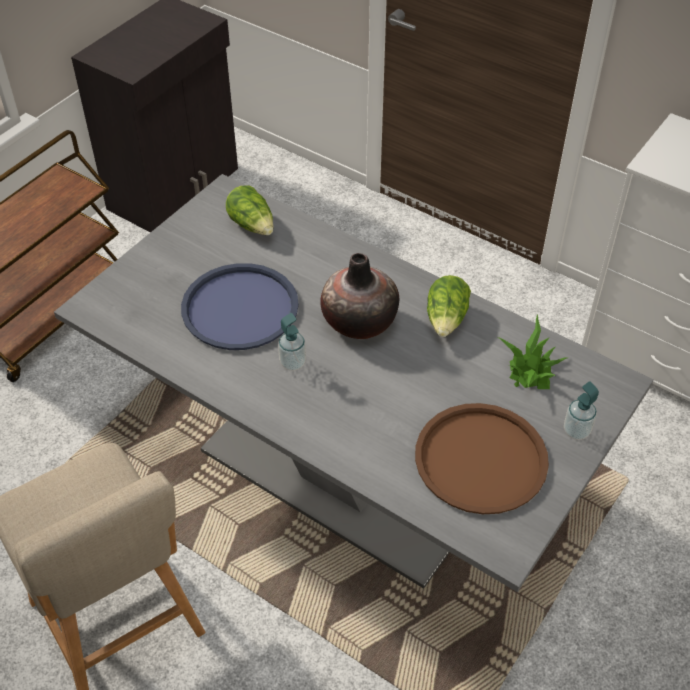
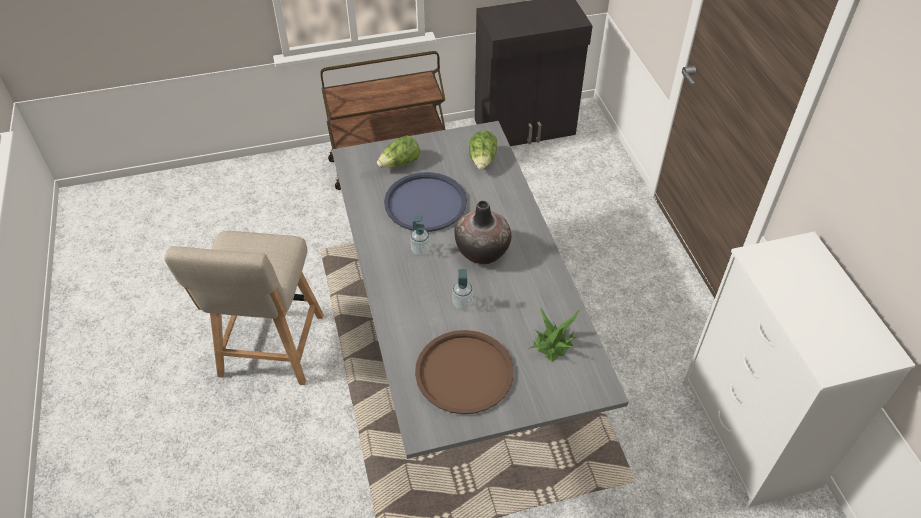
camera: 40 degrees right, 0 degrees up
(446, 319) = (535, 281): lettuce -> lettuce (400, 163)
(576, 431) = (540, 397): soap dispenser -> soap dispenser (462, 304)

